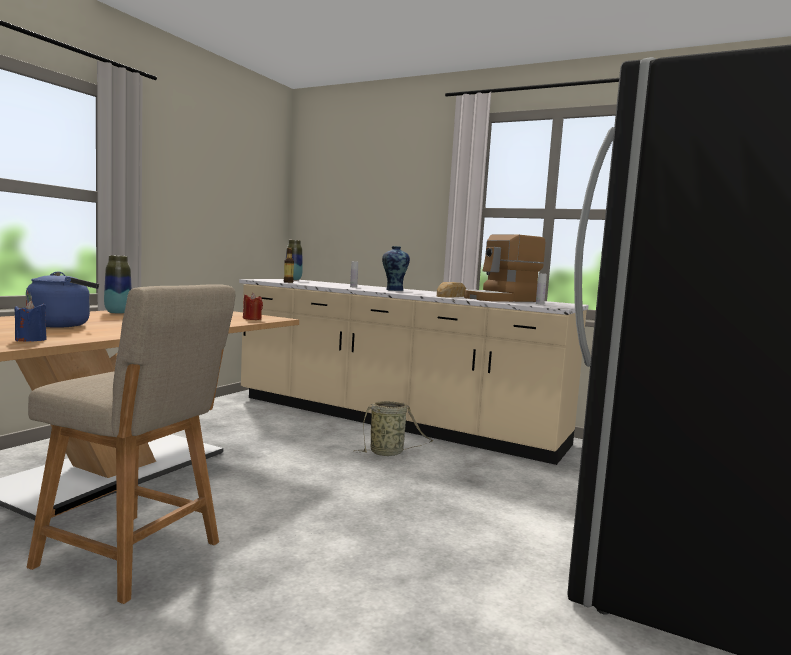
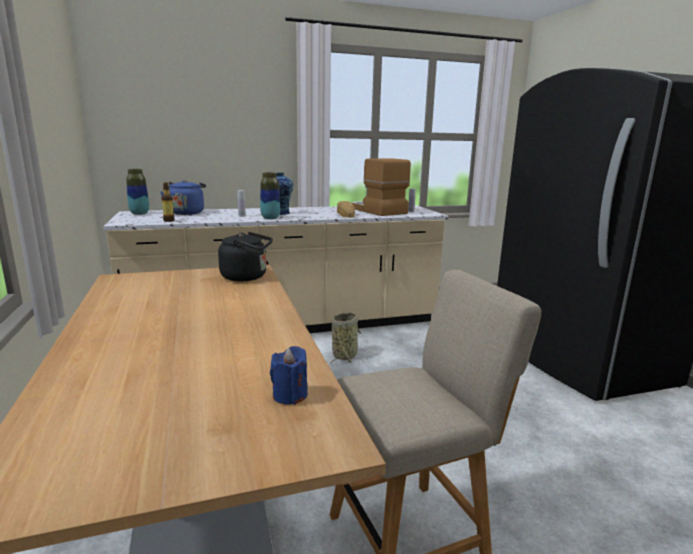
camera: 45 degrees left, 10 degrees up
(63, 325) = (182, 359): blue kettle -> blue kettle (187, 213)
(118, 313) = (111, 314): vase -> vase (270, 218)
(252, 319) = (247, 277): red candle -> black kettle
(501, 299) = (377, 211): coffee machine -> coffee machine turned 135 degrees clockwise

